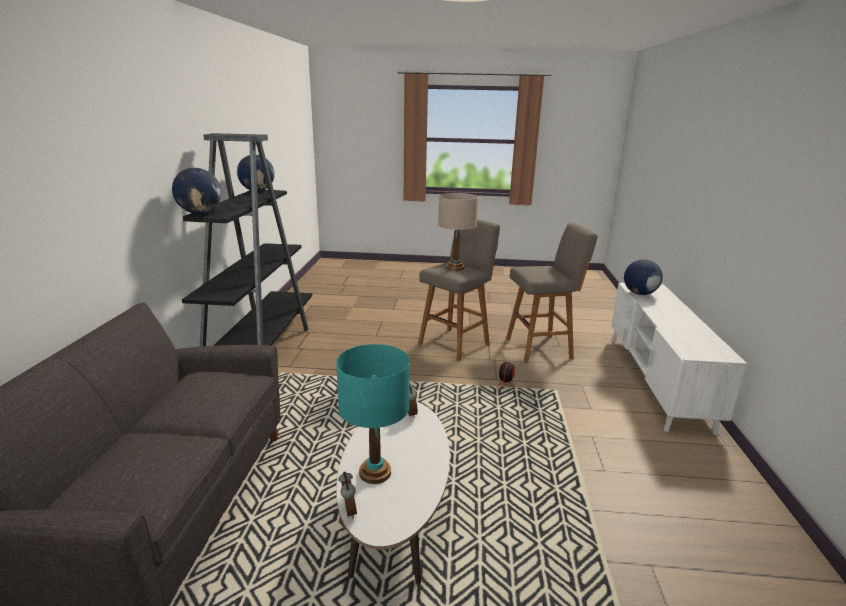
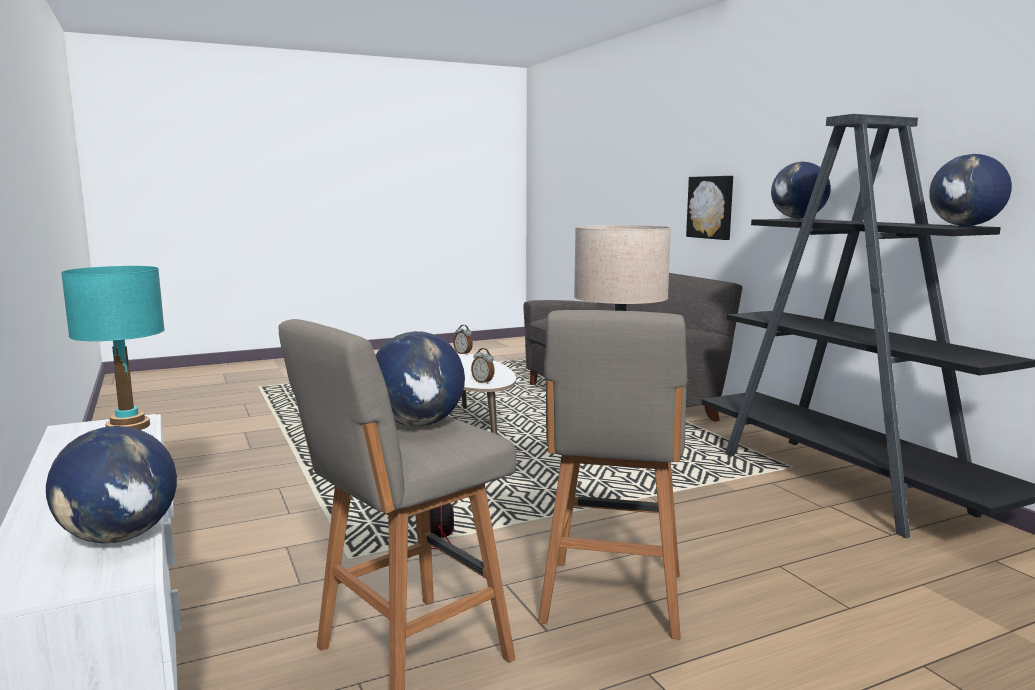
camera: 150 degrees right, 10 degrees down
(63, 242) = (711, 207): none -> picture
(375, 472) = (467, 362): turquoise table lamp -> turquoise table lamp (128, 427)
(541, 273) = (419, 424): none -> globe

